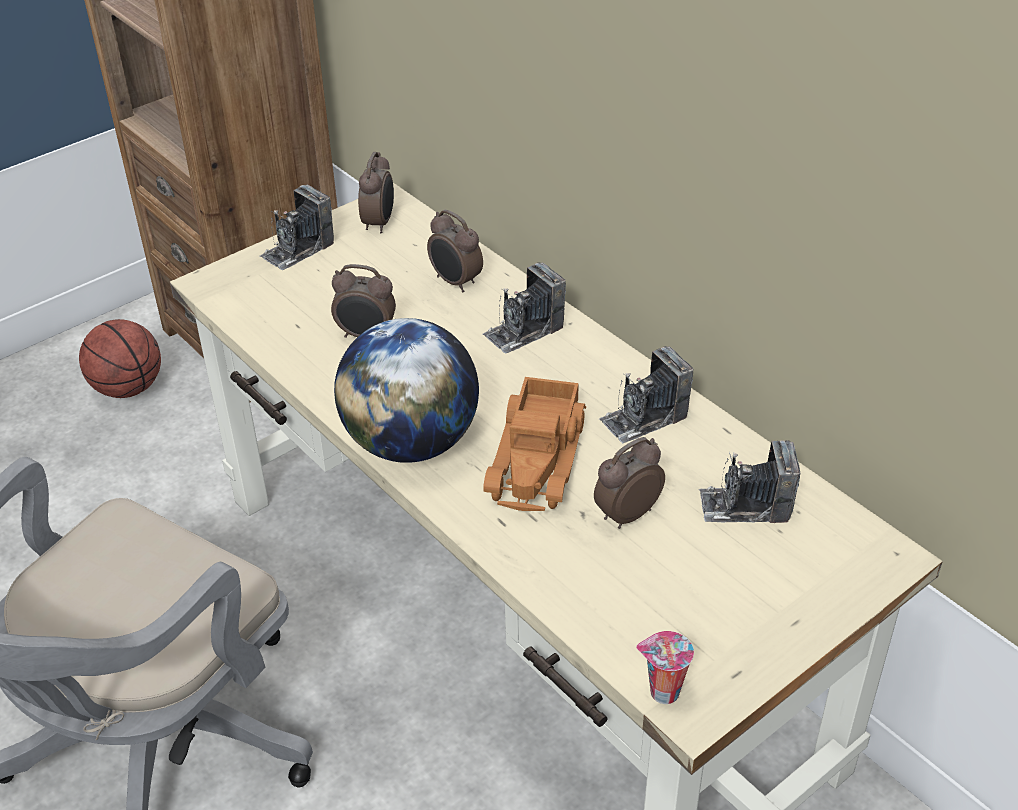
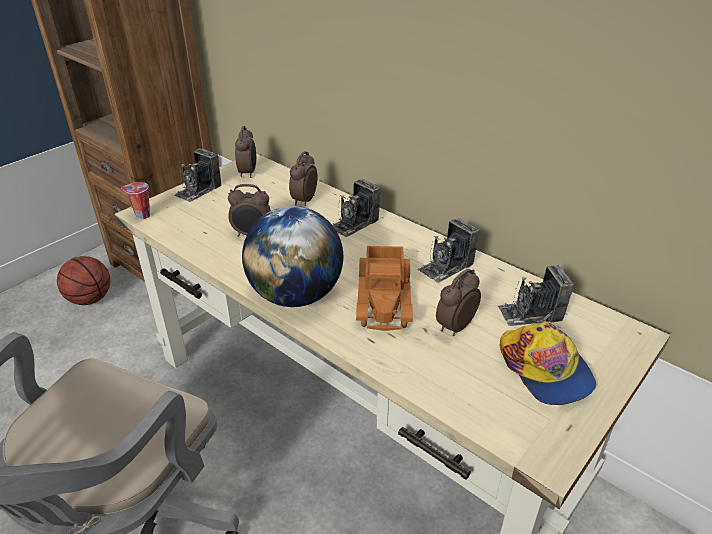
camera: 10 degrees left, 5 degrees down
(455, 282) = (303, 200): alarm clock -> alarm clock turned 75 degrees clockwise
(662, 692) = (522, 448): cup -> cup (142, 215)
(734, 591) = (545, 369): none -> cap

